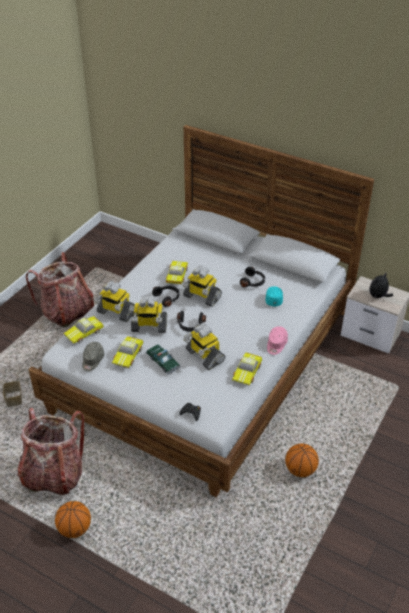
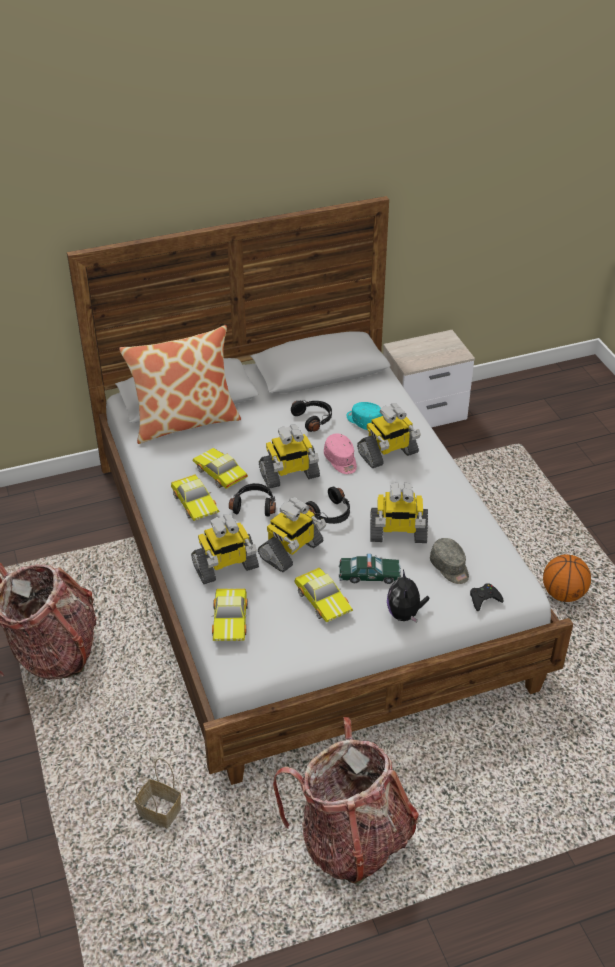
camera: 50 degrees left, 0 degrees up
(75, 529) = (467, 866): basketball -> none
(92, 360) = (293, 641): grey cap -> grey cap (450, 568)
(199, 245) = (185, 421): none -> pillow
(247, 372) = (464, 513): toy car -> toy car (196, 502)
(259, 320) = (388, 454): none -> toy robot
(276, 344) = (443, 465): pink cap -> pink cap (341, 460)
(378, 296) = (431, 353): plush toy -> plush toy (405, 614)

